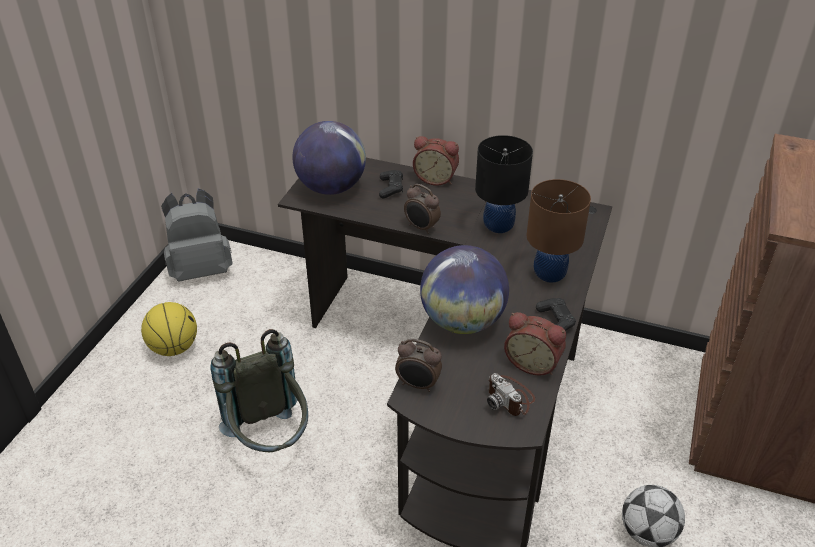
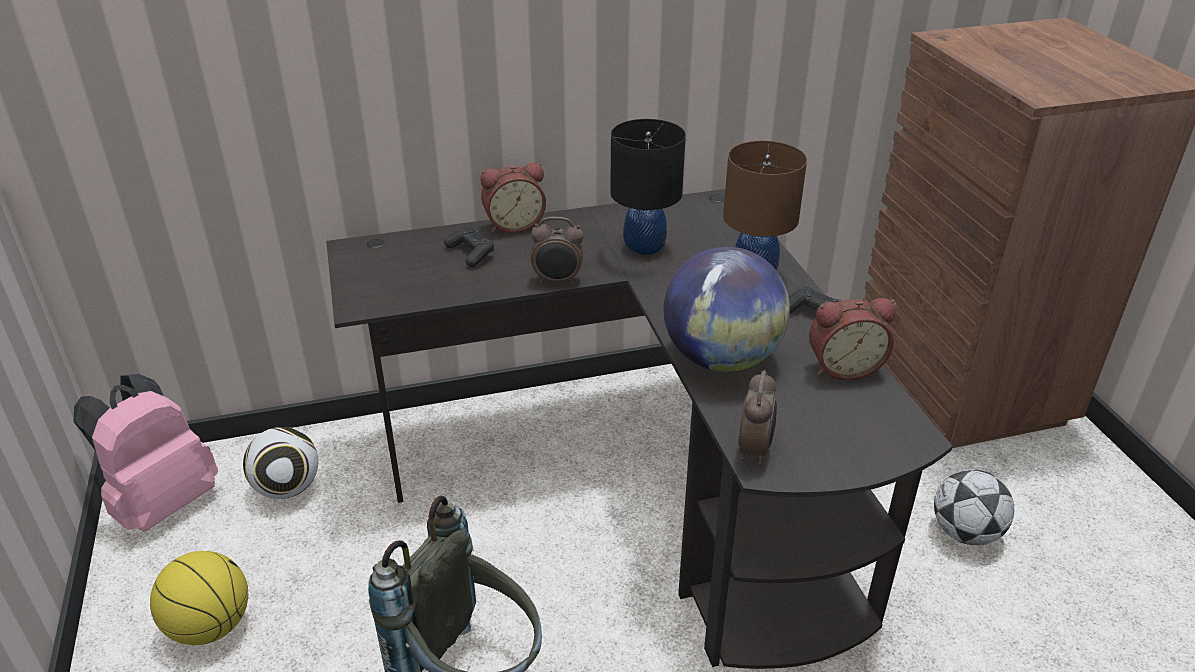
camera: 35 degrees left, 5 degrees down
(201, 269) = (162, 503): grey backpack -> pink backpack
(264, 290) = (287, 488): none -> football
(331, 187) = (390, 279): globe -> none
(418, 385) = (755, 449): alarm clock -> alarm clock turned 60 degrees counterclockwise
(510, 398) = (865, 413): camera -> none

